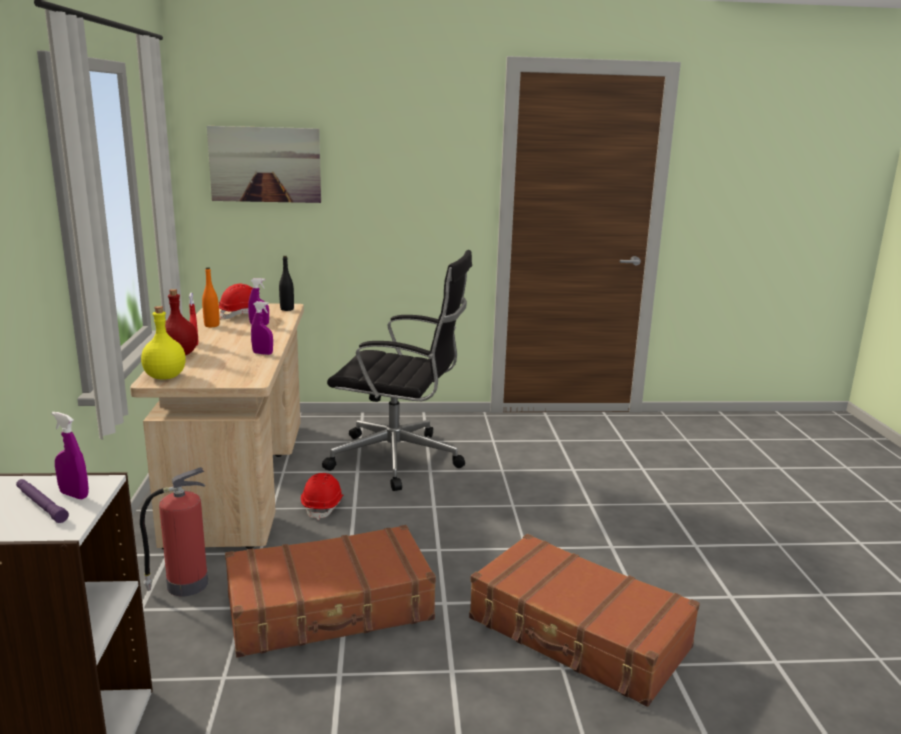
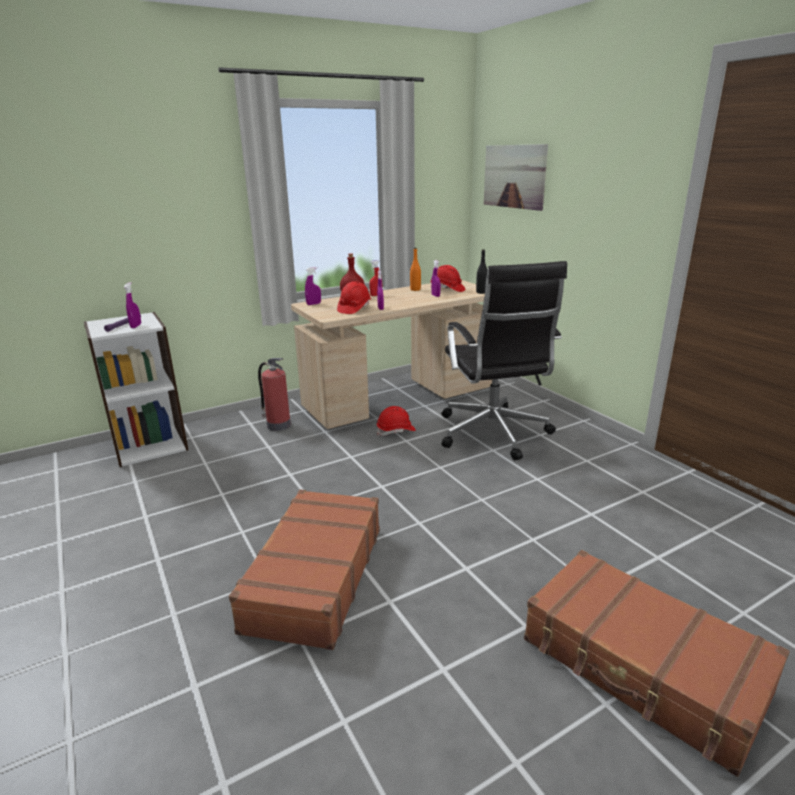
camera: 65 degrees right, 5 degrees up
(165, 377) = (313, 304): yellow bottle -> purple spray bottle
(238, 364) = (354, 309): none -> red hard hat
(330, 608) = (283, 471): brown suitcase -> brown suitcase (642, 667)

